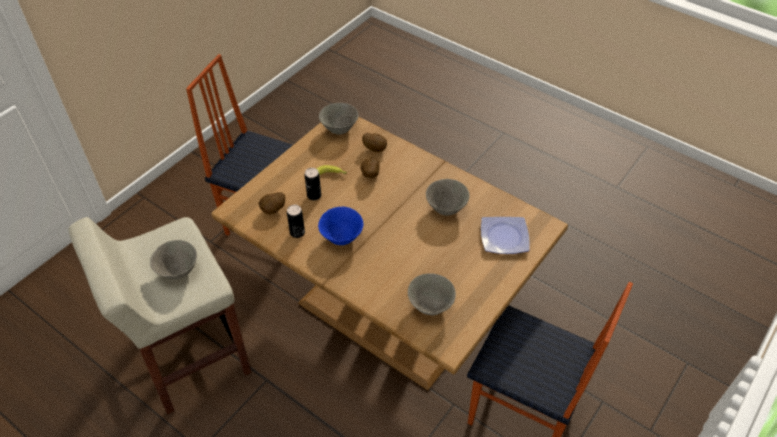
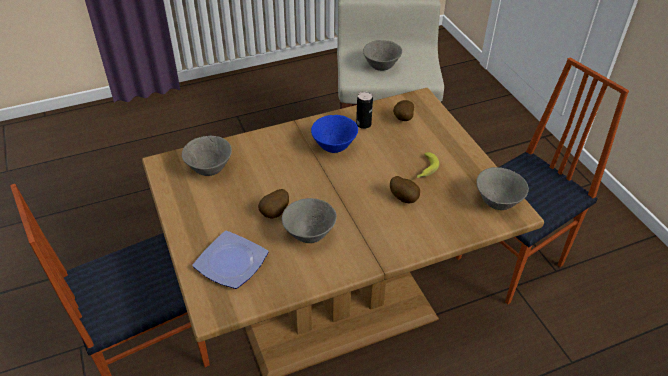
camera: 120 degrees right, 5 degrees down
(314, 195) = (403, 149): can -> none
(375, 148) = (445, 219): potato -> potato (275, 213)

